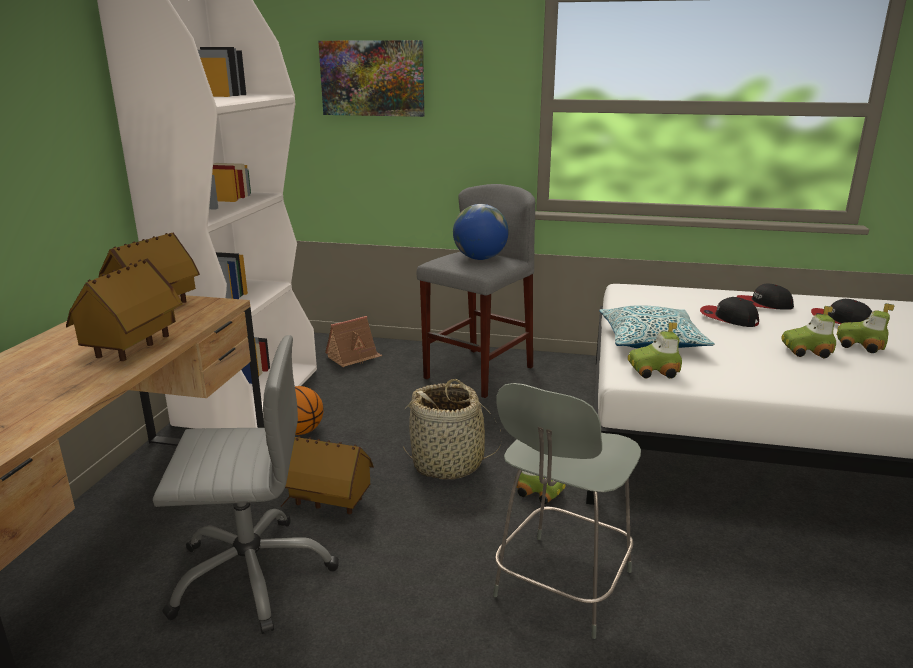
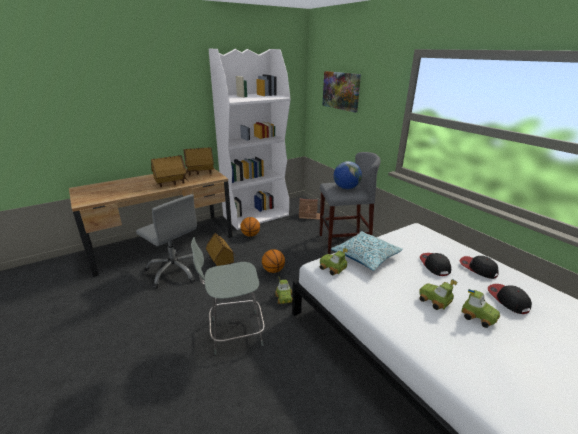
camera: 45 degrees right, 5 degrees up
(448, 463) = (273, 270): basket -> basketball
(860, 346) = (478, 316): toy car -> toy car turned 150 degrees clockwise

